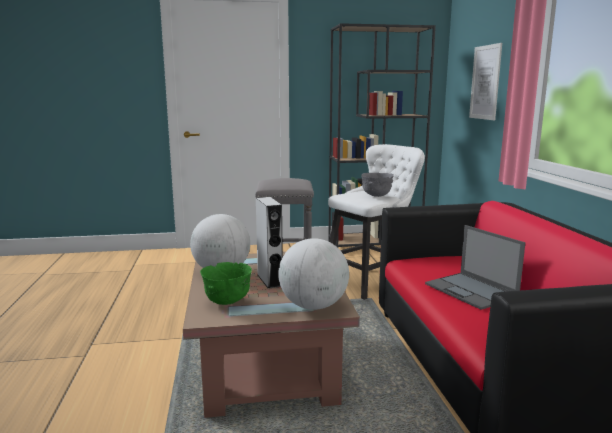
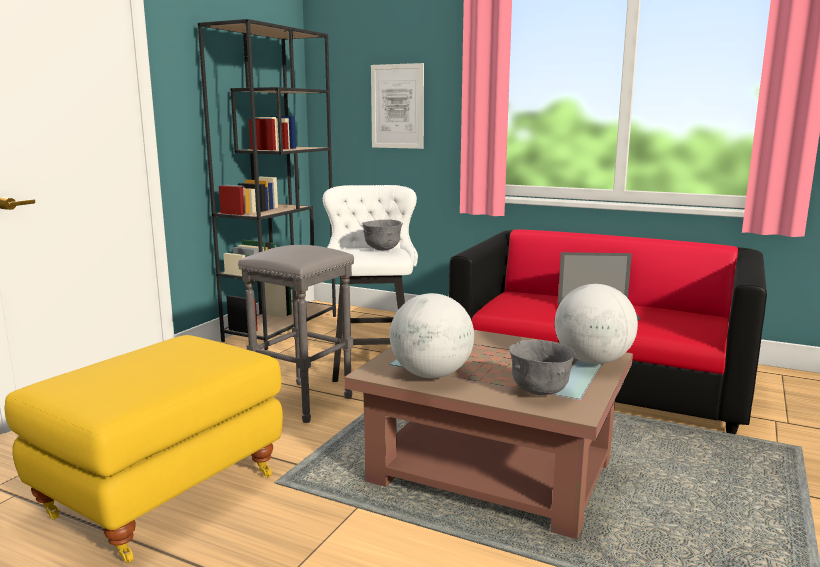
camera: 55 degrees left, 0 degrees up
(156, 292) = (162, 492): none -> yellow ottoman
(227, 301) = (539, 391): green bowl -> grey bowl
(269, 280) = (493, 361): grey speaker -> none

